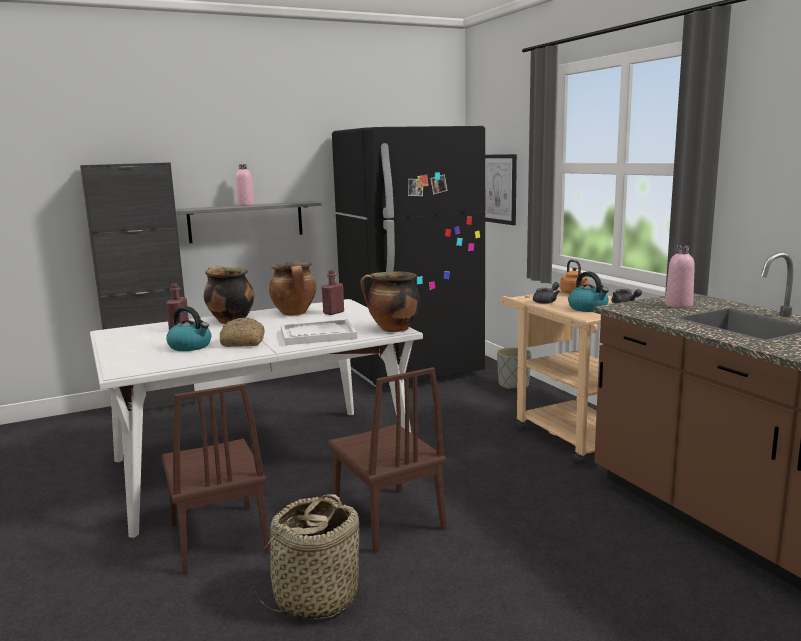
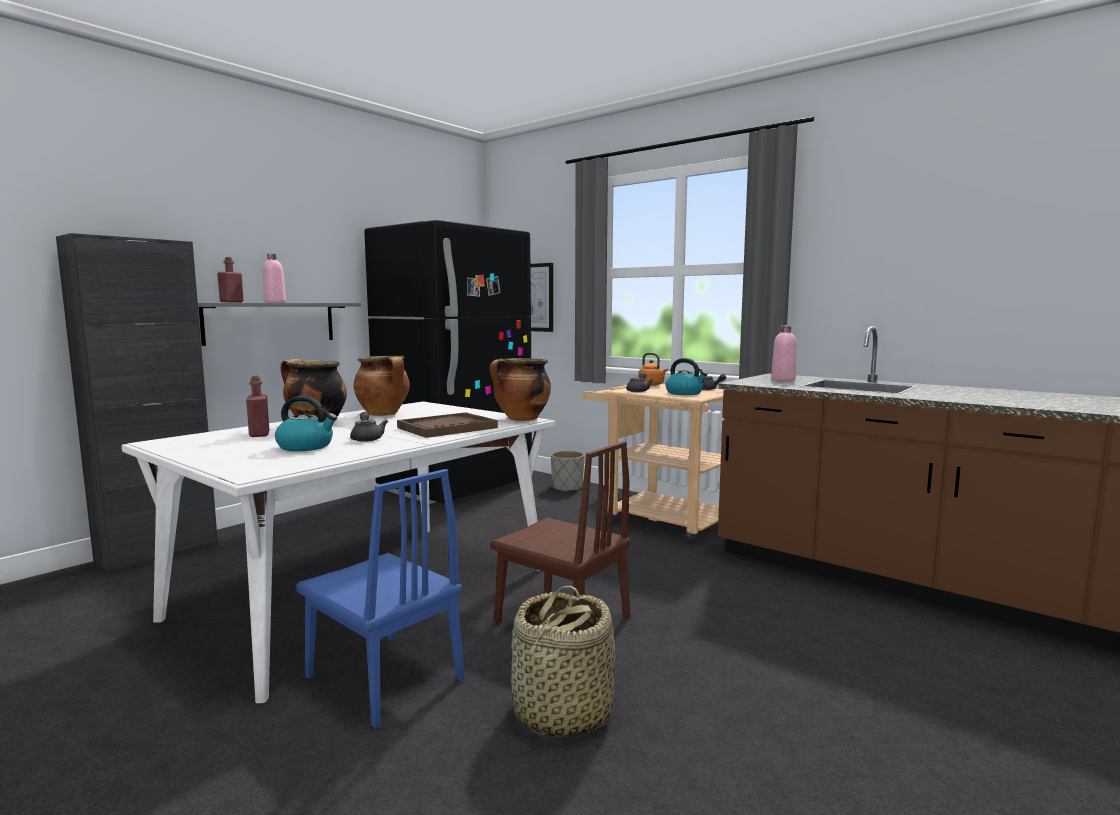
camera: 25 degrees left, 5 degrees down
(218, 537) = (384, 677): brown chair -> blue chair
(242, 342) = (367, 438): bread -> grey teapot
(317, 335) = (447, 428): white tray -> brown tray
(333, 312) = (429, 411): red bottle -> red bottle (231, 302)

